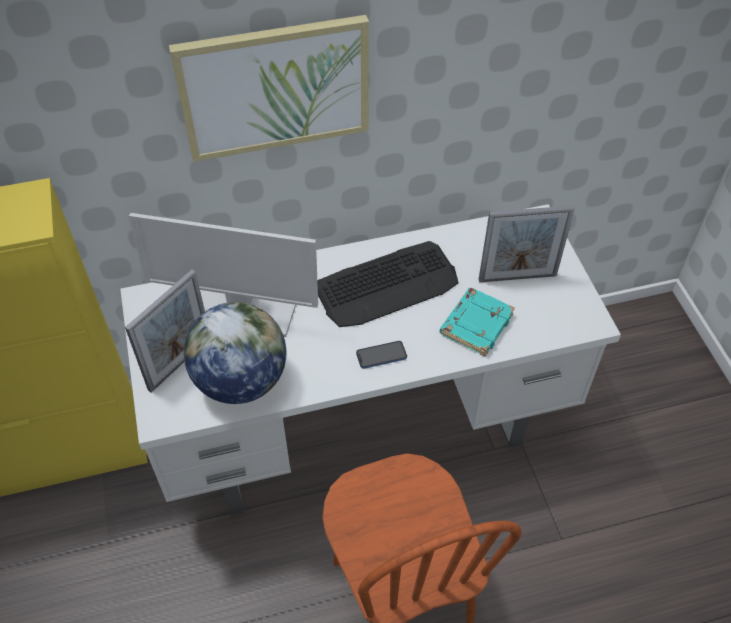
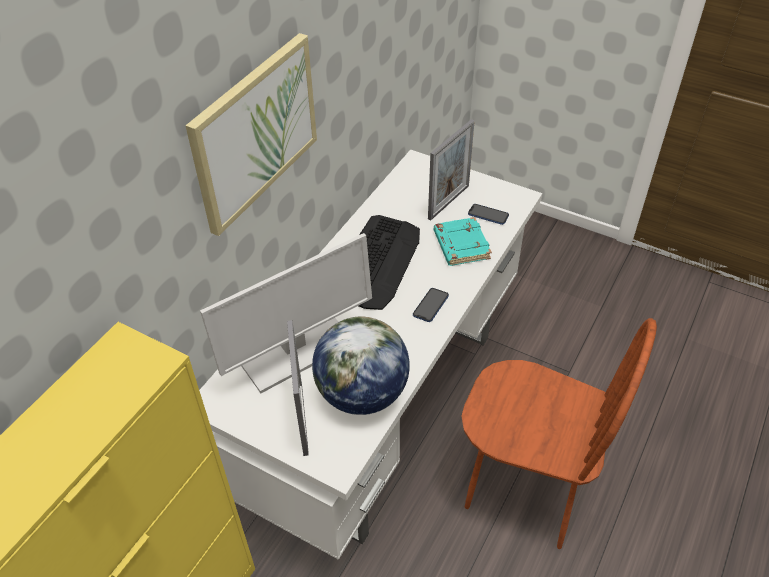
camera: 45 degrees left, 5 degrees down
(538, 316) = (488, 215): none -> phone

